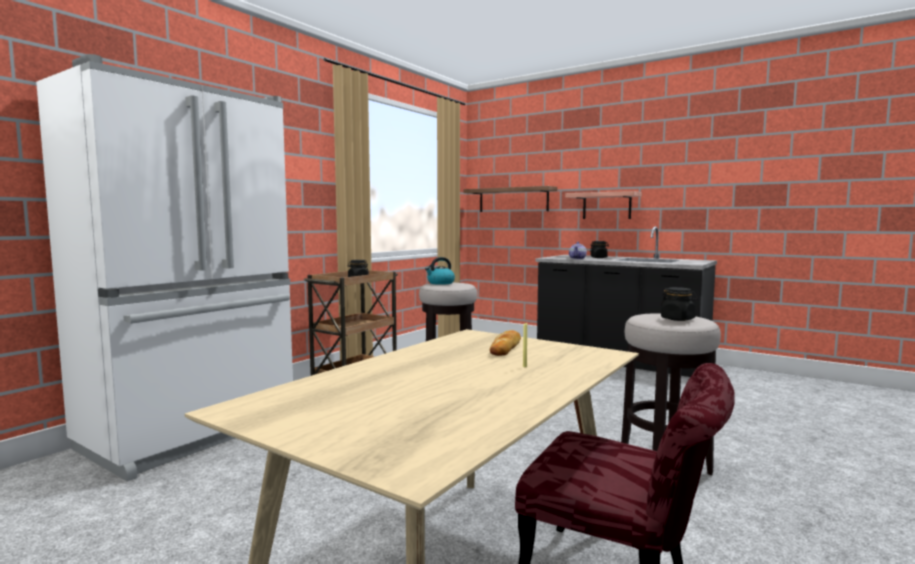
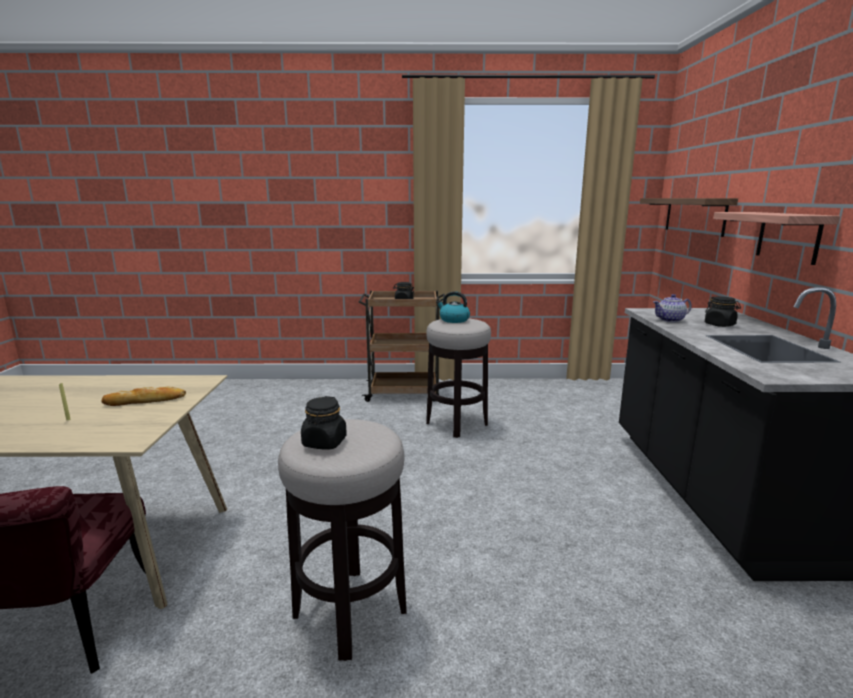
camera: 55 degrees right, 10 degrees up
(194, 434) = (248, 394): white fridge -> none

